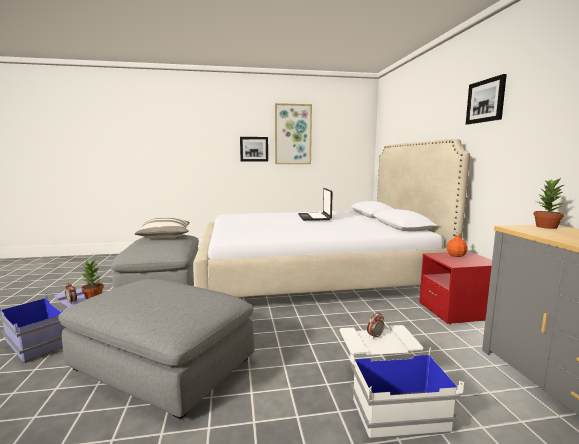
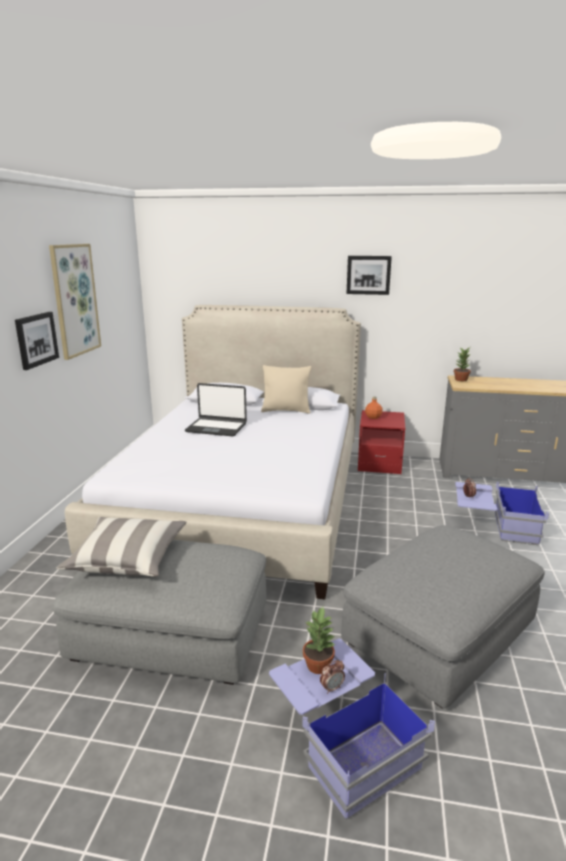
camera: 70 degrees left, 10 degrees up
(378, 224) = (286, 410): none -> beige pillow
(388, 395) = (493, 526): white storage box -> blue storage box

